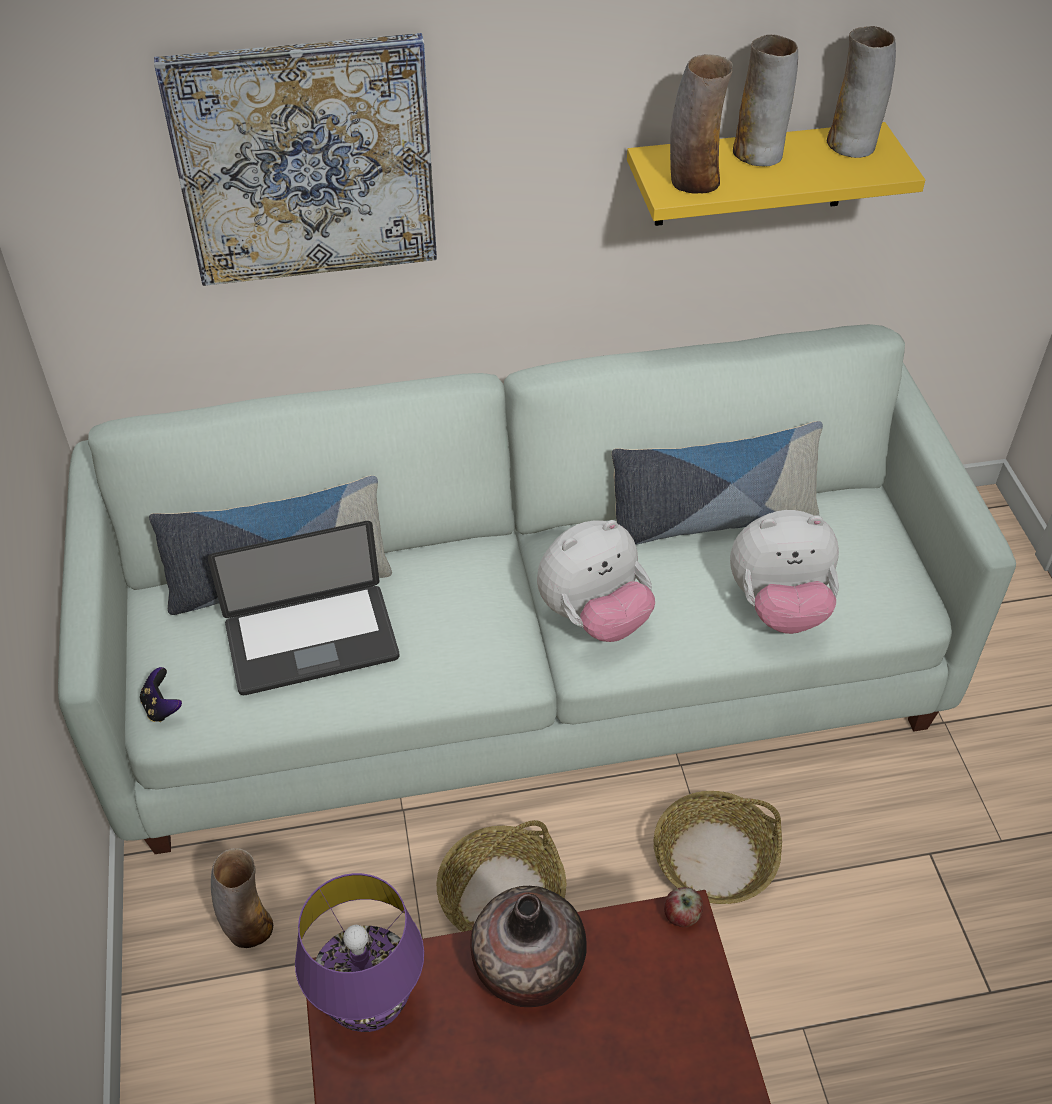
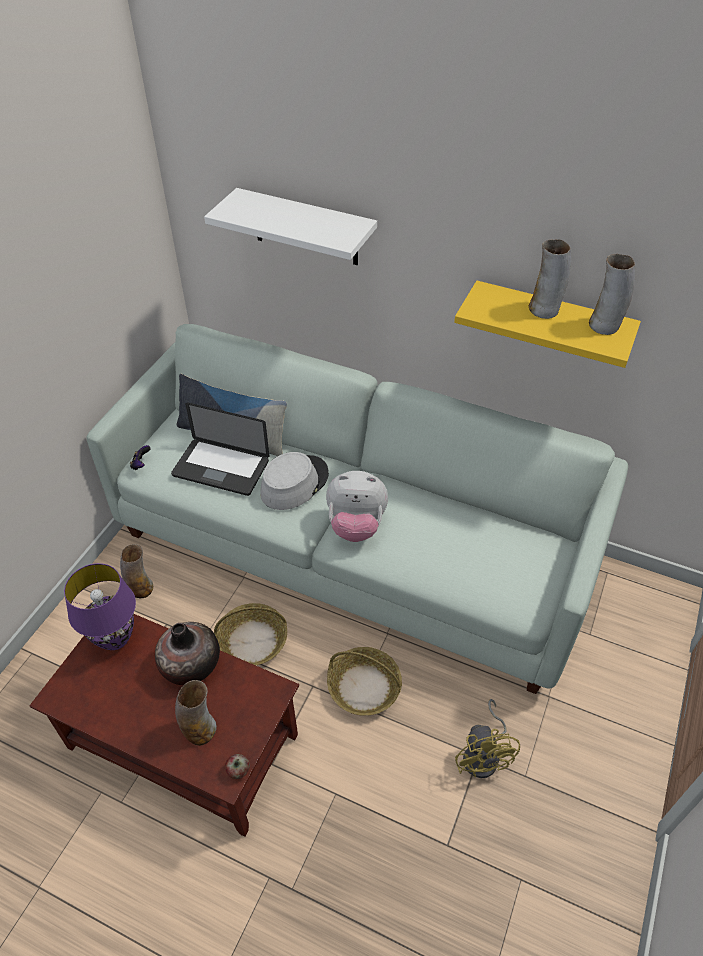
camera: 35 degrees right, 0 degrees up
(305, 162) = (306, 228): picture -> white shelf
(449, 603) = (294, 483): none -> grey hat
(682, 916) = (276, 688): apple -> apple (238, 771)
(693, 181) = (491, 310): vase -> vase (199, 729)
(711, 521) = (458, 510): pillow -> none
(779, 606) = (451, 570): plush toy -> none
(935, 847) = (484, 755): none -> yellow fan

